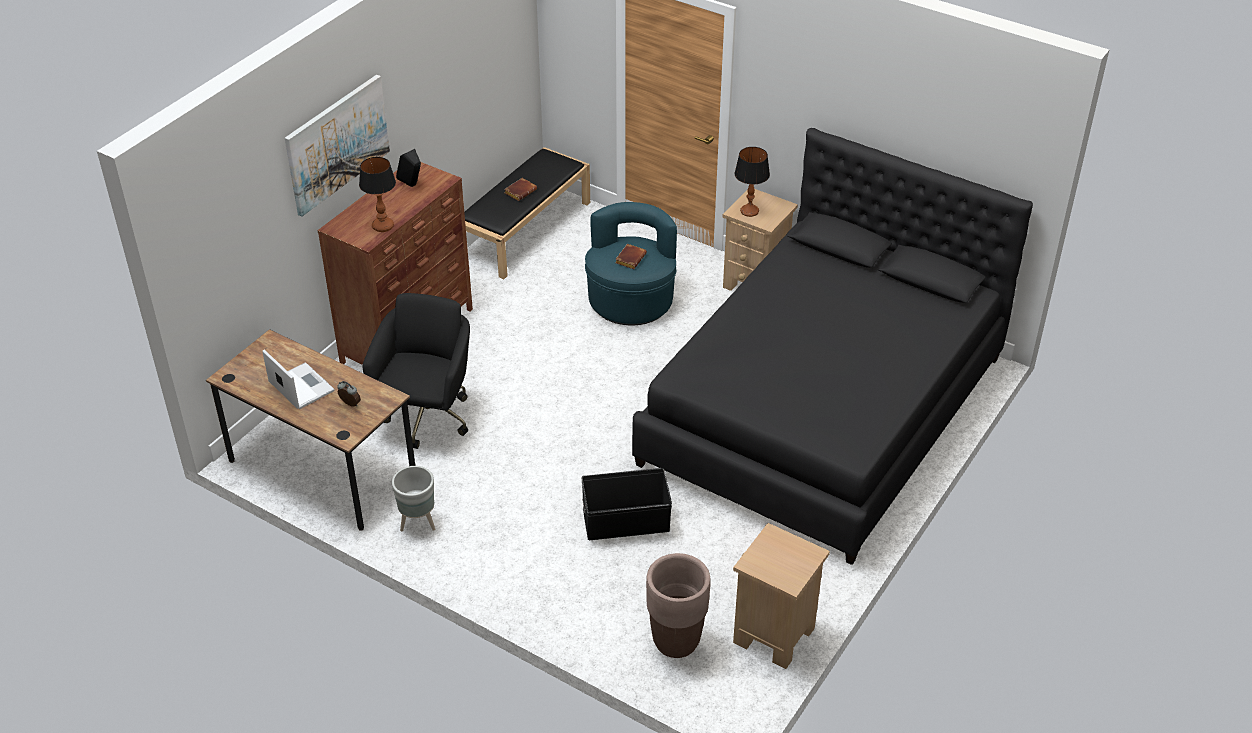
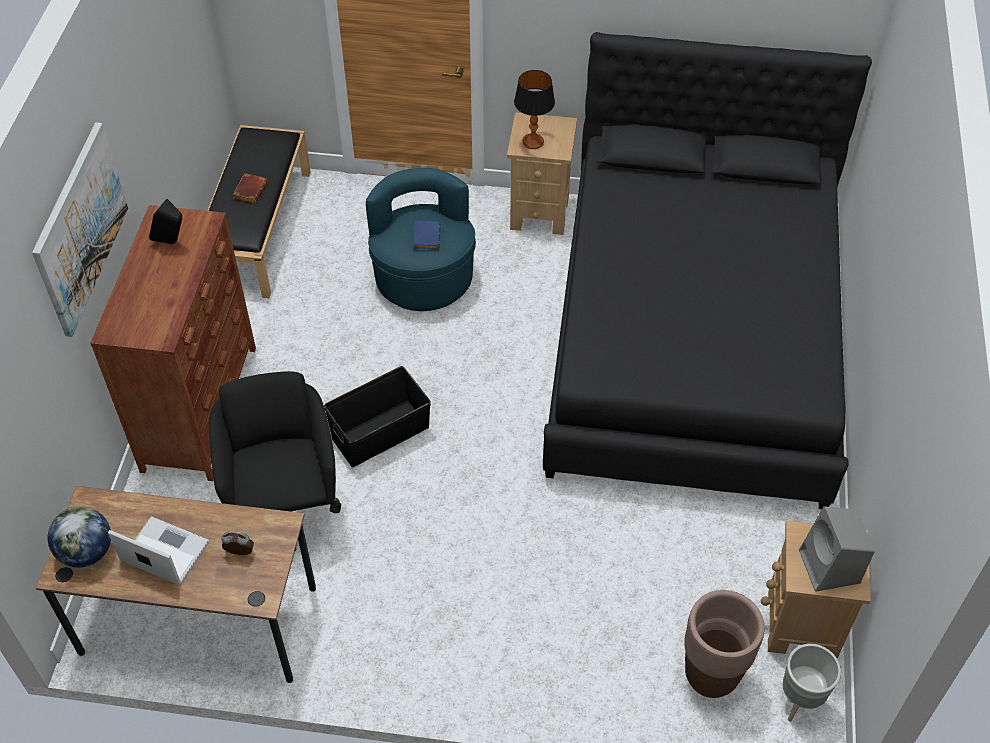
camera: 25 degrees left, 10 degrees up
(250, 370) = (86, 552): none -> globe
(383, 226) = (170, 310): table lamp -> none
(418, 523) = (352, 646): grey planter -> grey planter (800, 702)
(625, 521) = (575, 550): black storage box -> black storage box (380, 432)
(630, 258) = (425, 237): brown book -> blue book
(780, 564) = (830, 568): none -> grey speaker

